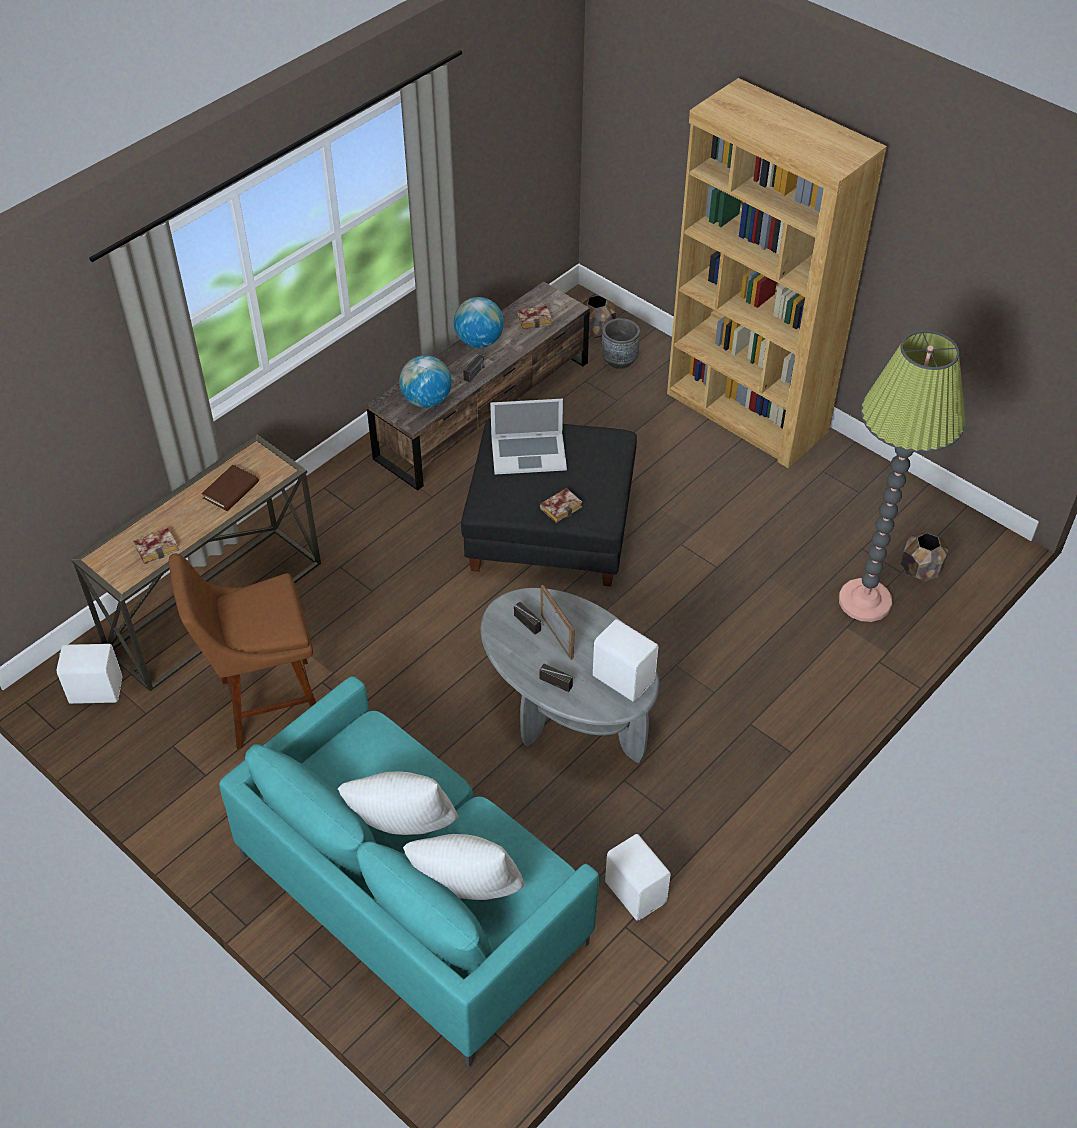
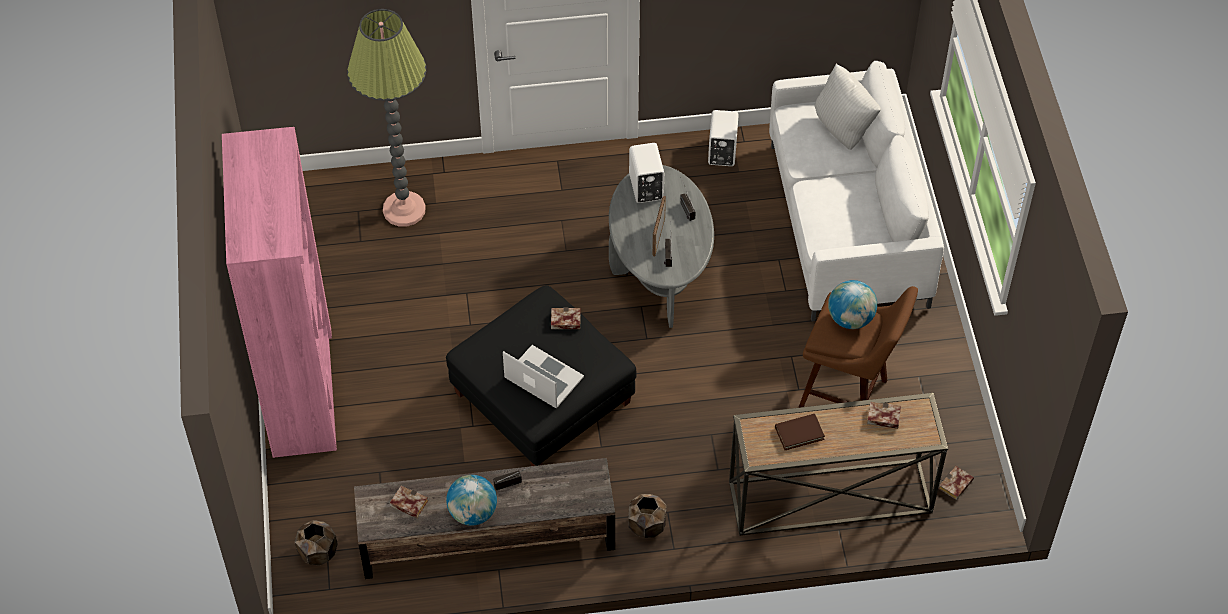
camera: 140 degrees left, 5 degrees up
(95, 689) = (955, 486): white speaker -> book
(403, 831) = (852, 179): white pillow -> none
(413, 900) = (847, 225): turquoise sofa -> white sofa
(426, 400) = (567, 482): globe -> globe (850, 319)
(619, 360) = (334, 508): grey planter -> none
(746, 413) = (302, 391): brown bookcase -> pink bookcase
(920, 570) = (344, 204): brown planter -> brown planter (646, 526)

